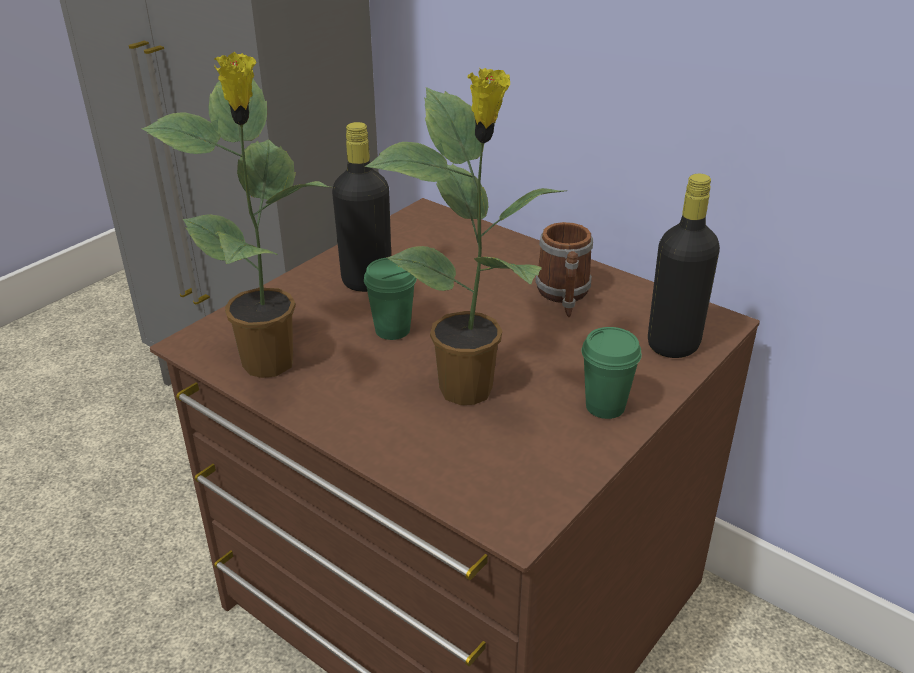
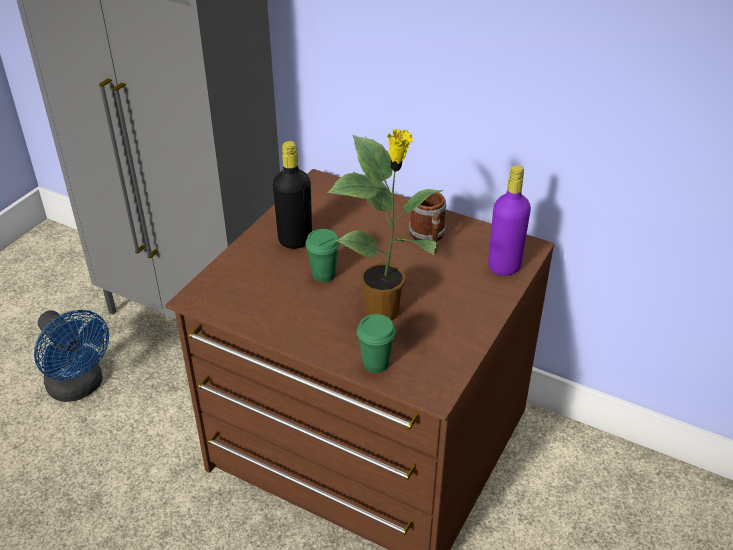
camera: 10 degrees left, 5 degrees up
(96, 472) = (80, 387): none -> blue fan
(270, 364) = (252, 308): potted plant -> none
(605, 406) = (470, 313): green cup -> green cup (375, 364)
(673, 345) = (504, 266): black bottle -> purple bottle

